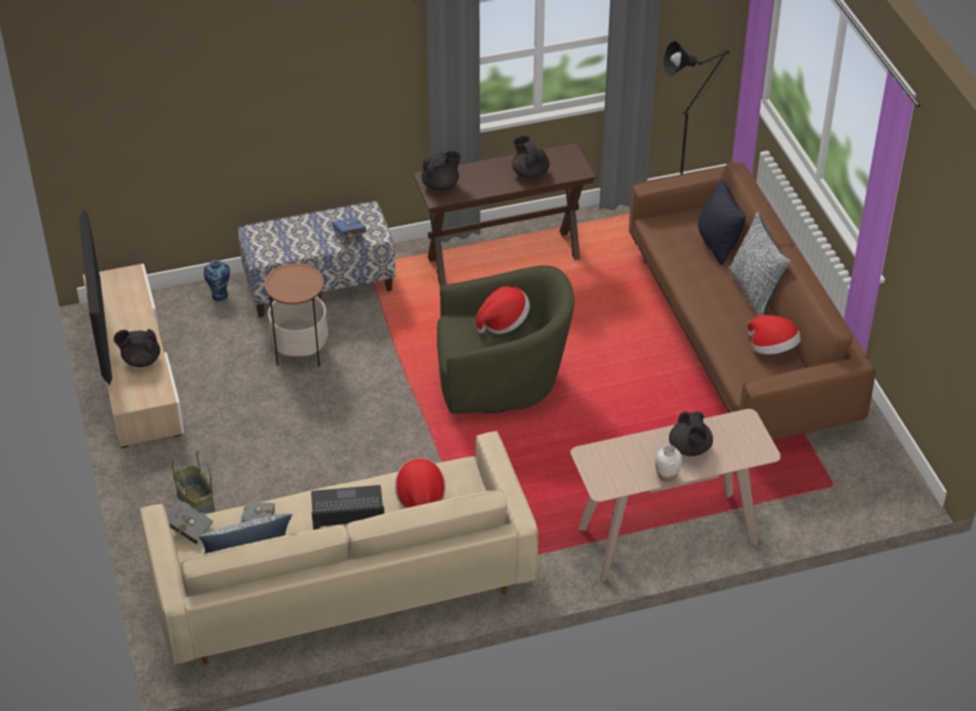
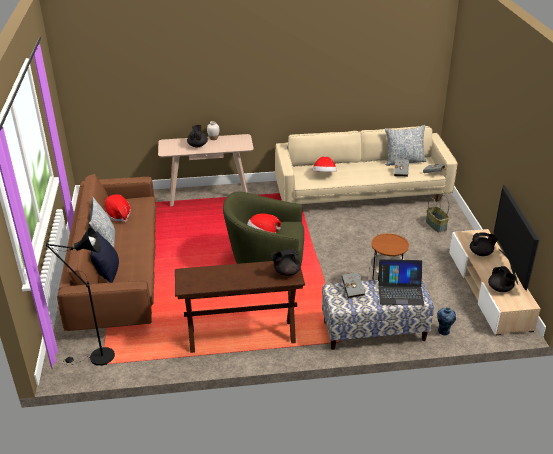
camera: 170 degrees left, 10 degrees down
(347, 513) = (359, 172): laptop -> laptop (400, 292)
(350, 236) = (353, 290): blue book -> grey book
(530, 173) = (220, 275): black teapot -> black teapot (500, 289)

